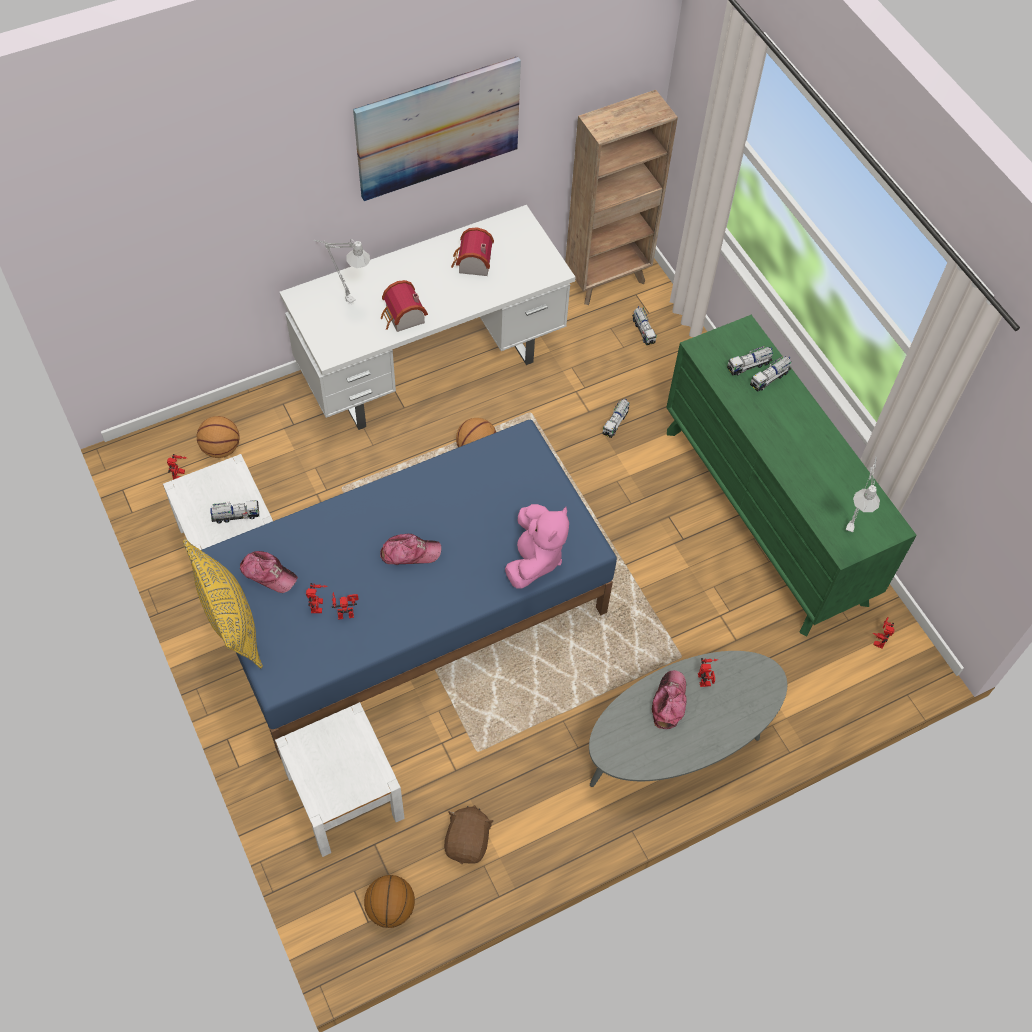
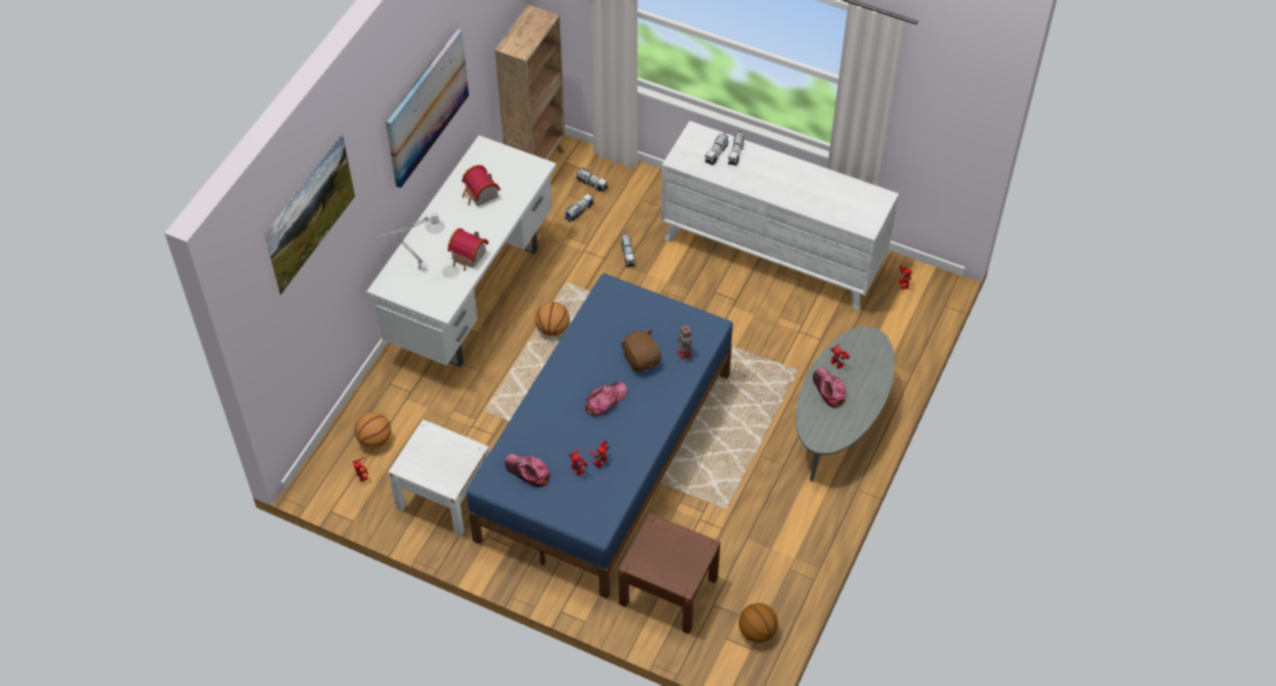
camera: 35 degrees left, 5 degrees down
(191, 179) = (314, 229): none -> picture
(230, 618) = (529, 513): yellow pillow -> none
(236, 515) = (459, 458): toy truck -> toy truck (579, 211)
(268, 574) = (528, 472): cap -> cap turned 135 degrees counterclockwise
(344, 795) = (668, 590): white nightstand -> brown nightstand
(468, 841) = (768, 562): brown plush toy -> brown plush toy (641, 359)
(534, 559) = (685, 354): pink plush toy -> toy robot
(765, 515) = (773, 253): green dresser -> white dresser
(850, 522) = (856, 209): grey table lamp -> none

